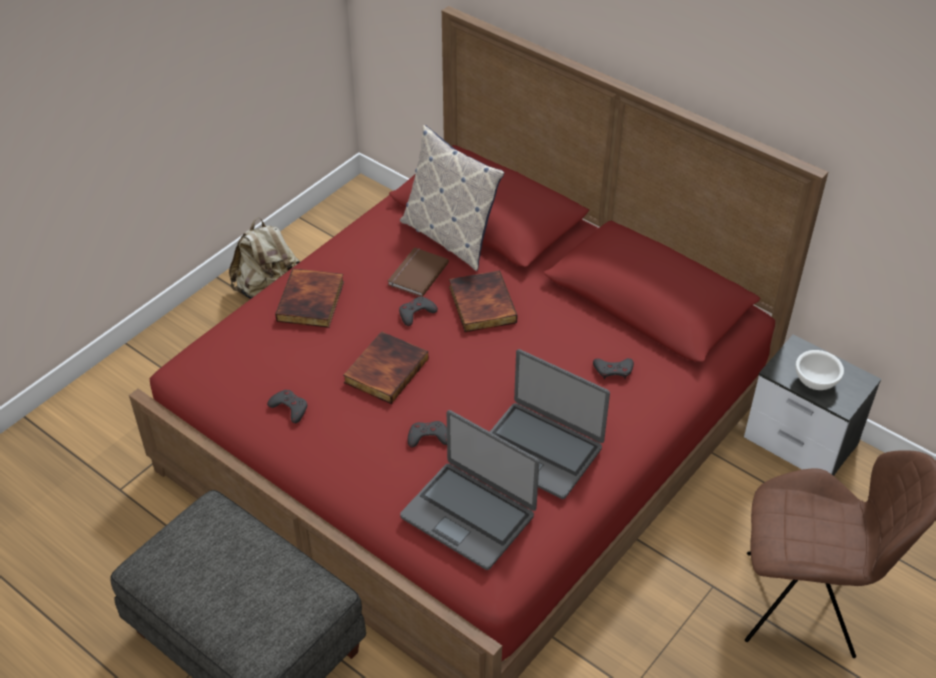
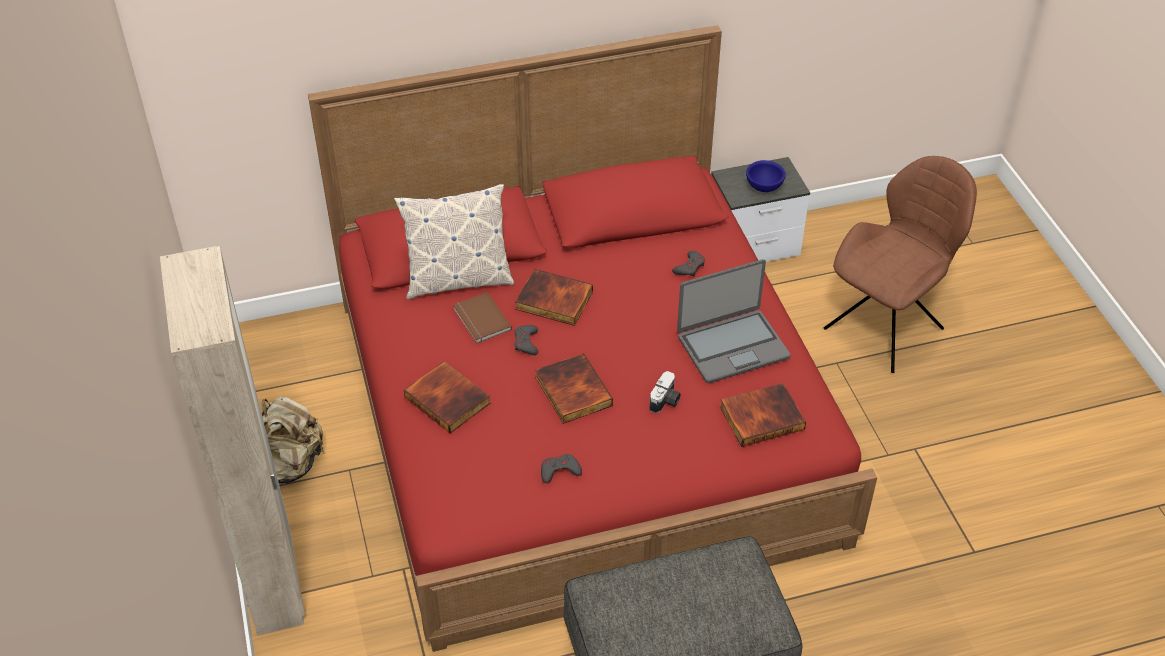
camera: 55 degrees left, 0 degrees up
(156, 345) = (275, 582): none -> beige wardrobe
(428, 437) = (666, 401): grey game controller -> camera
(469, 515) = (761, 416): laptop -> book
(816, 382) = (764, 186): white bowl -> blue bowl

